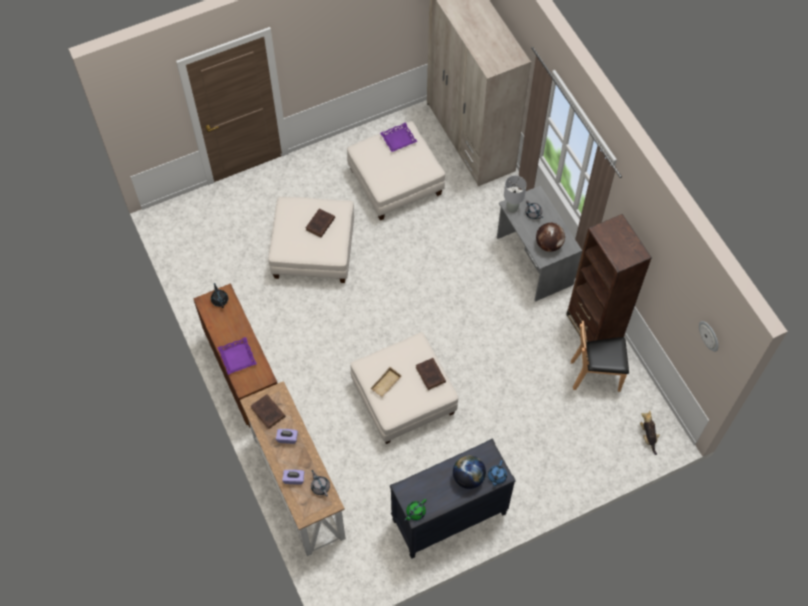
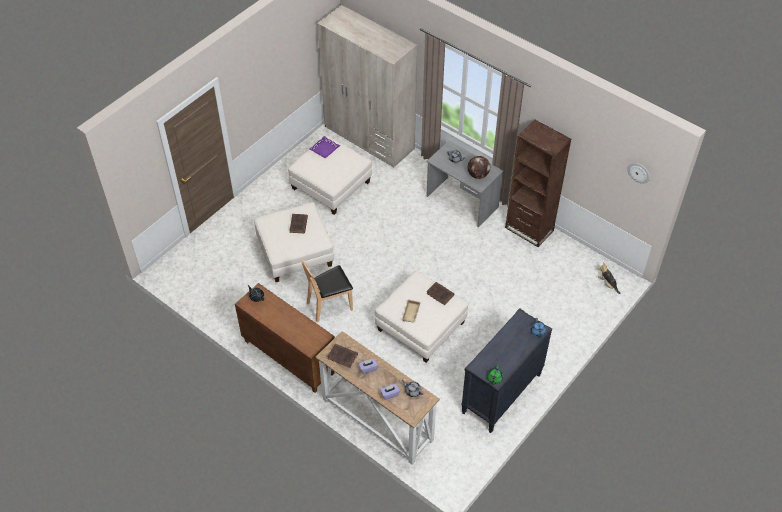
camera: 25 degrees left, 10 degrees down
(237, 357) = (293, 331): purple tray -> none
(468, 477) = (518, 340): globe -> none
(512, 208) = (438, 161): grey table lamp -> none
(596, 375) = (548, 259): brown chair -> brown chair (330, 305)

